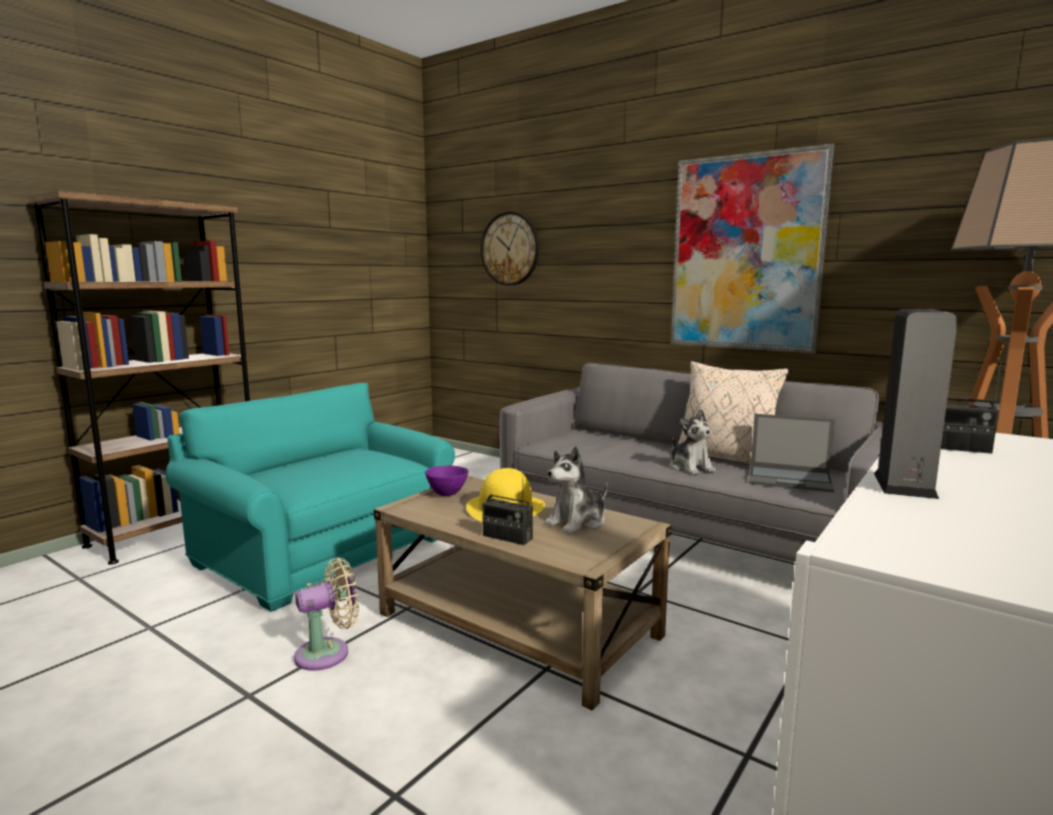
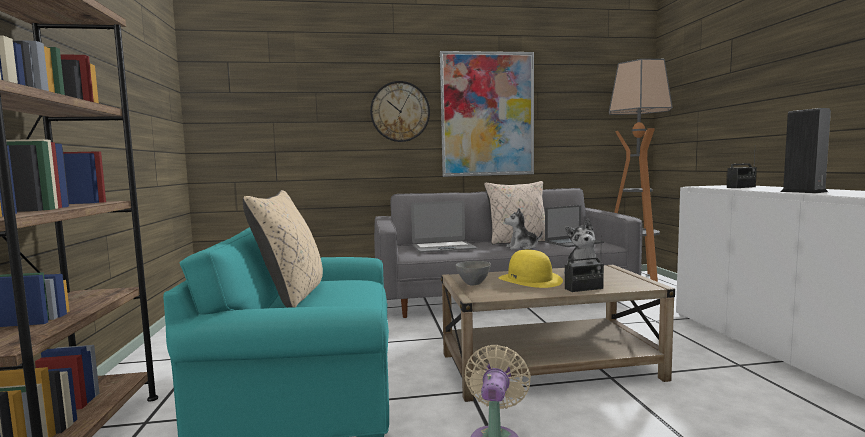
camera: 45 degrees left, 5 degrees down
(315, 459) = (292, 295): none -> beige pillow
(447, 493) = (473, 283): purple bowl -> grey bowl
(510, 249) = (290, 108): wall clock -> wall clock (400, 111)
(602, 444) = (443, 248): none -> laptop
(690, 467) = (522, 247): plush toy -> plush toy turned 150 degrees clockwise

